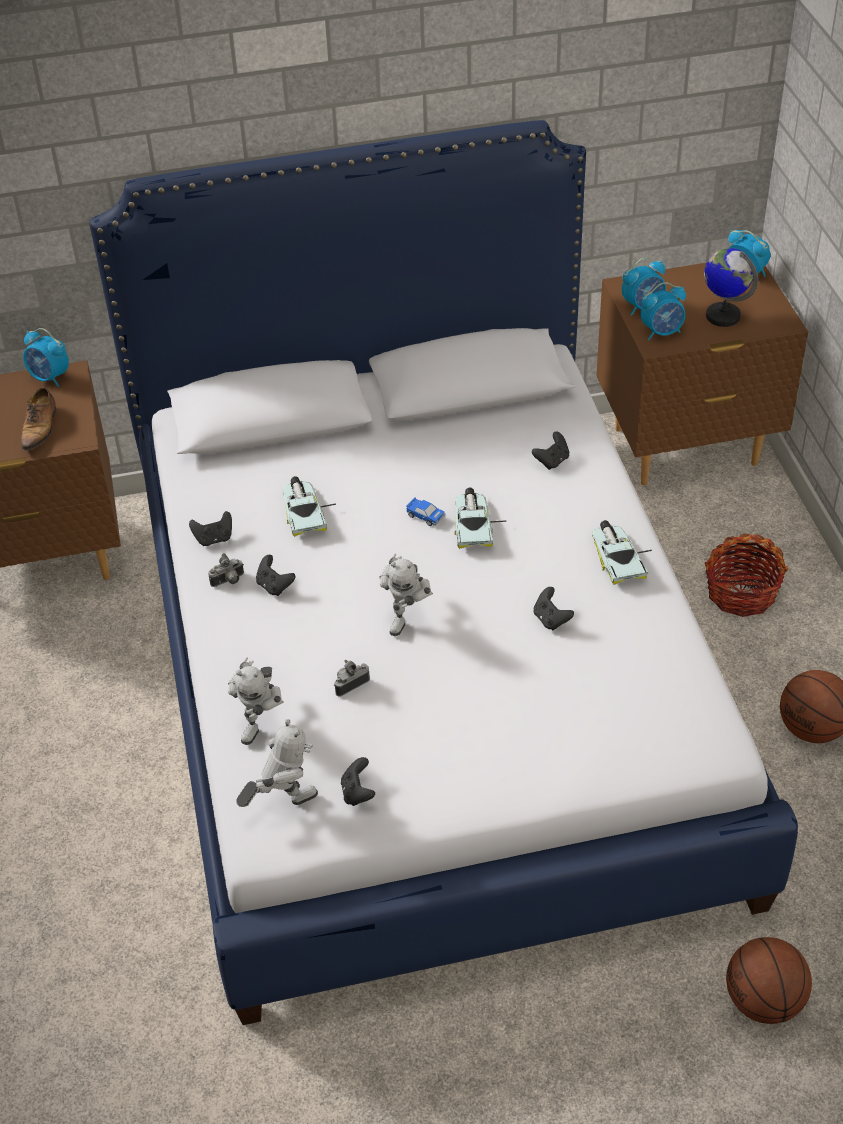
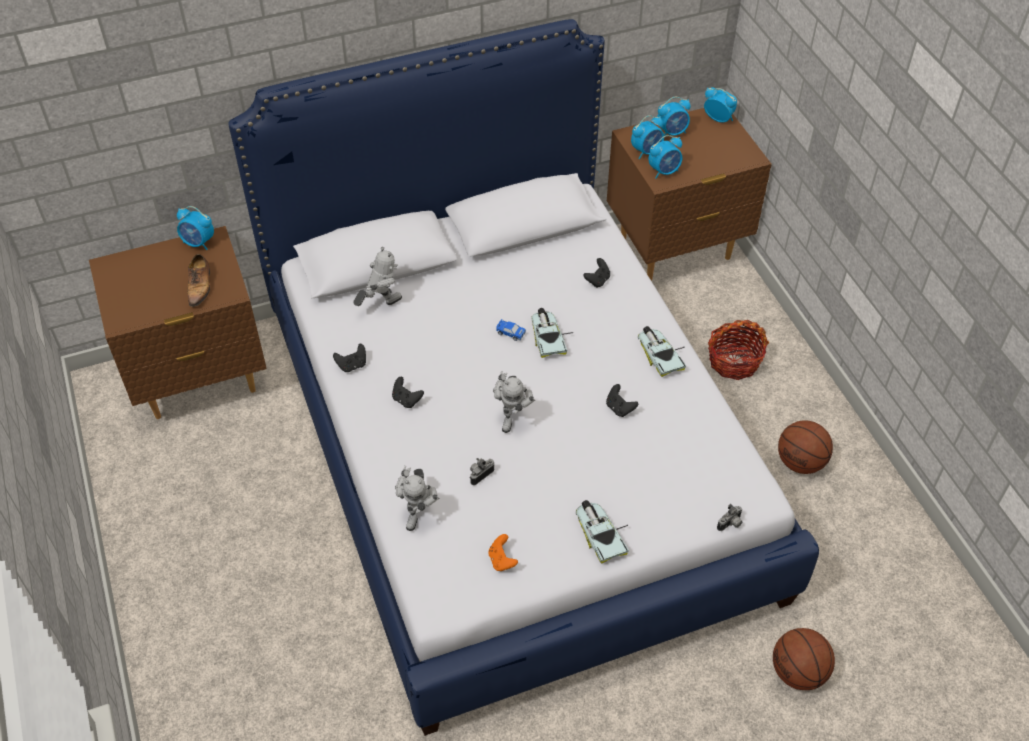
camera: 10 degrees left, 5 degrees up
(229, 581) = (370, 399): camera -> camera (730, 524)
(283, 801) = (447, 573): toy robot -> toy robot (380, 304)
(304, 511) = (417, 336): toy car -> toy car (600, 533)
(357, 793) = (502, 560): black game controller -> orange game controller
(681, 286) = (672, 132): none -> alarm clock
(723, 316) = (707, 155): globe -> none

